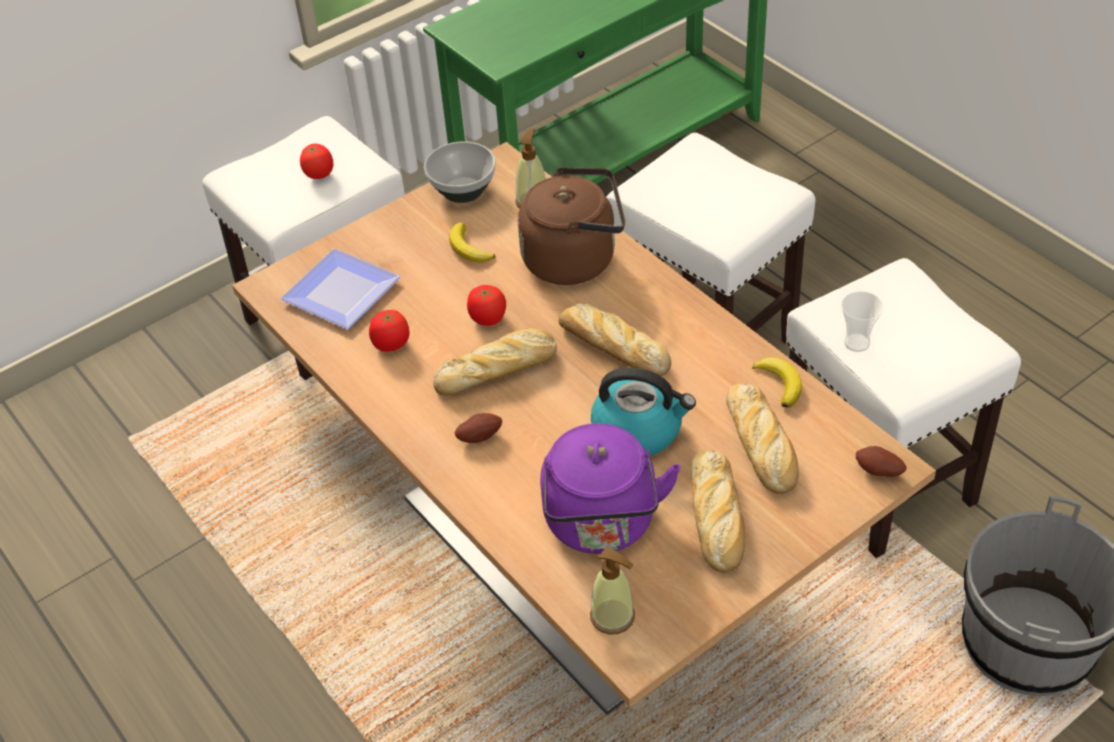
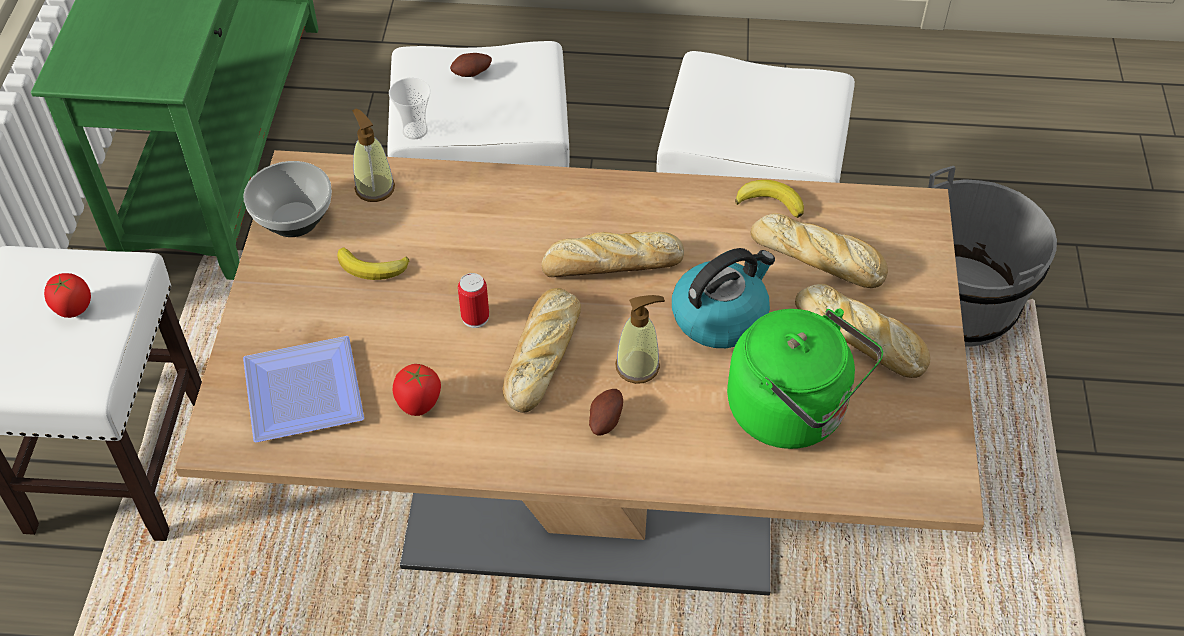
camera: 50 degrees left, 5 degrees up
(487, 319) = (475, 317): tomato -> can
(575, 259) = (480, 213): brown kettle -> none
(602, 525) = (793, 412): purple kettle -> green kettle
(613, 616) = (894, 474): soap dispenser -> soap dispenser (638, 366)
(856, 343) = (740, 140): cup -> cup (415, 130)
(878, 472) = (917, 218): potato -> potato (472, 74)

